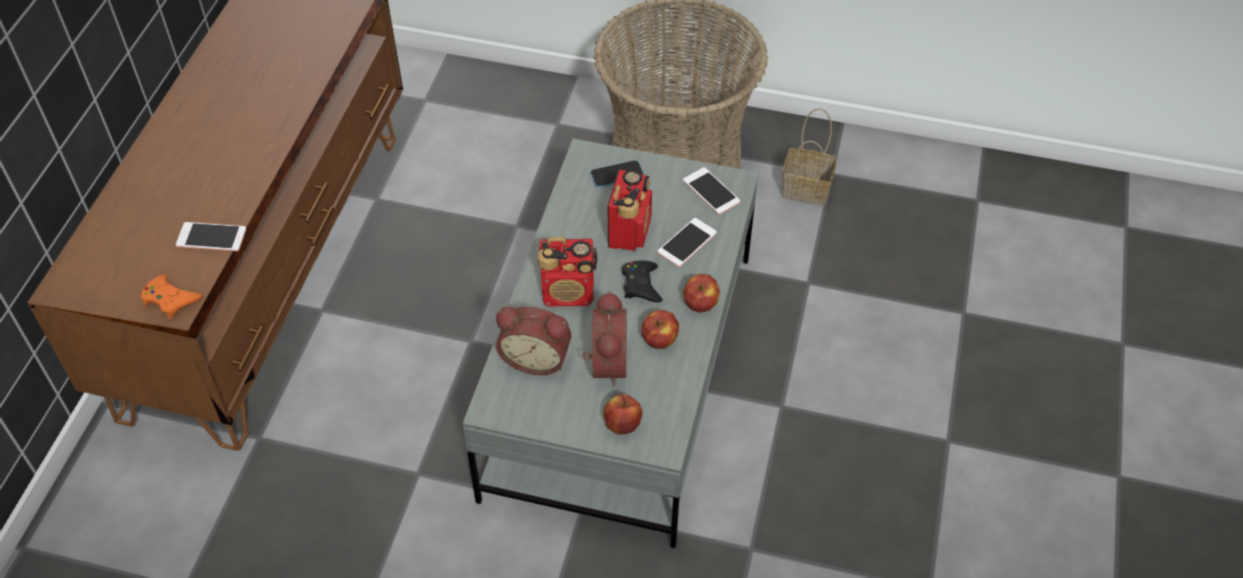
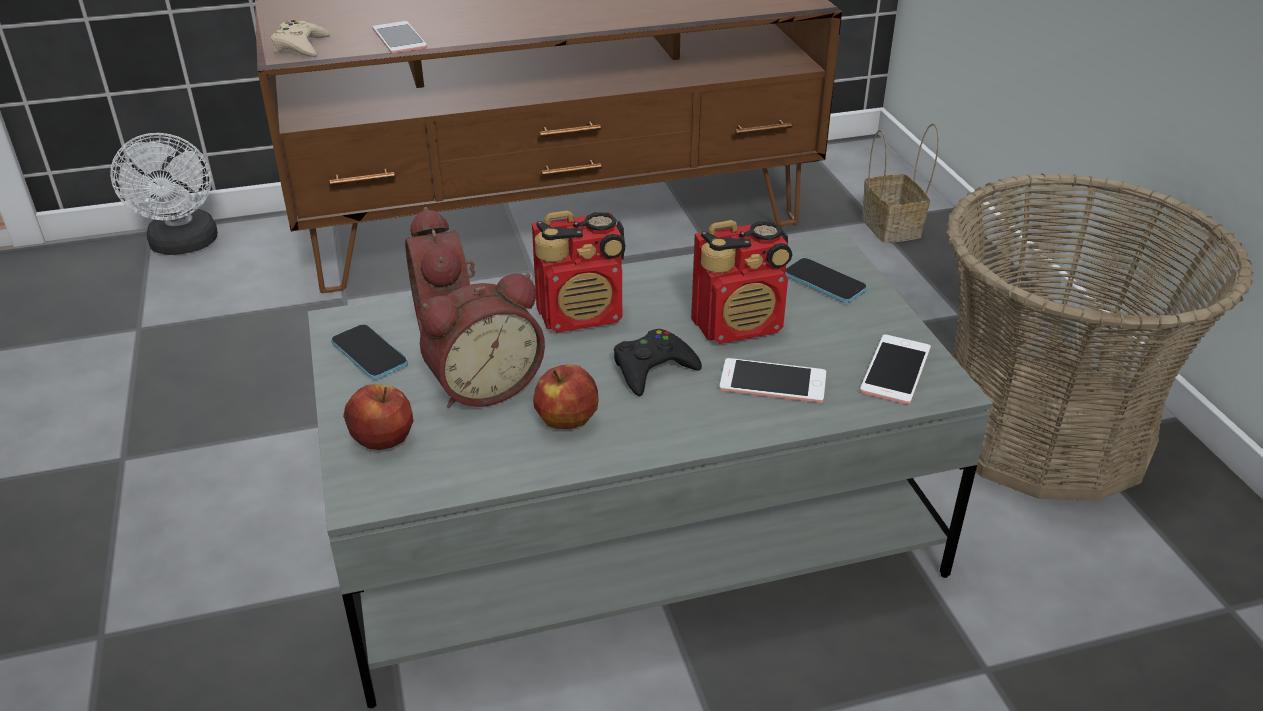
camera: 60 degrees right, 15 degrees down
(74, 527) = (184, 245): none -> white fan
(170, 299) = (301, 46): orange game controller -> beige game controller
(535, 405) = (369, 354): none -> phone
(569, 293) = (582, 315): radio -> radio turned 75 degrees counterclockwise
(701, 303) = (671, 435): apple -> none
(807, 188) = (1163, 590): basket -> basket (893, 228)

